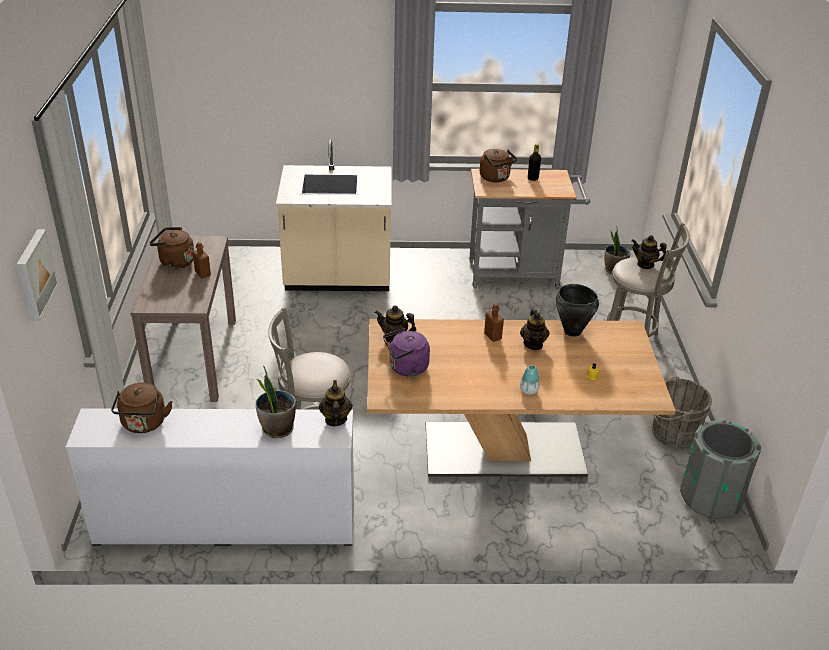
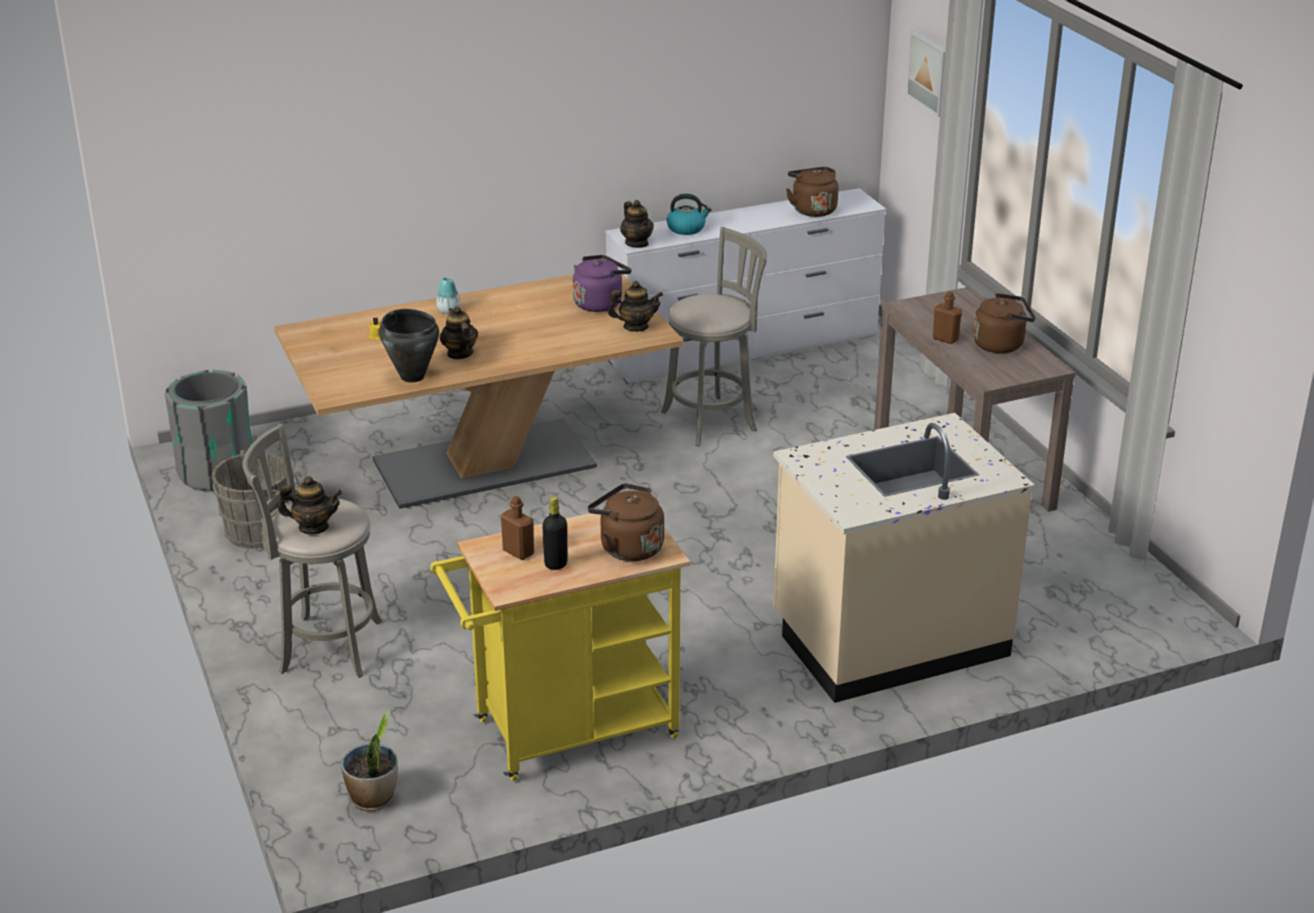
camera: 160 degrees right, 5 degrees down
(277, 428) = (687, 228): potted plant -> kettle
(492, 336) = (515, 351): brown bottle -> brown bottle (518, 552)
(519, 274) = (564, 733): grey cart -> yellow cart

